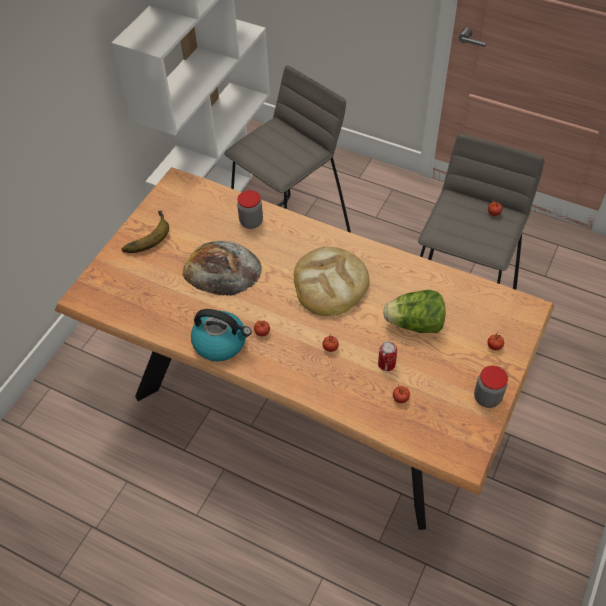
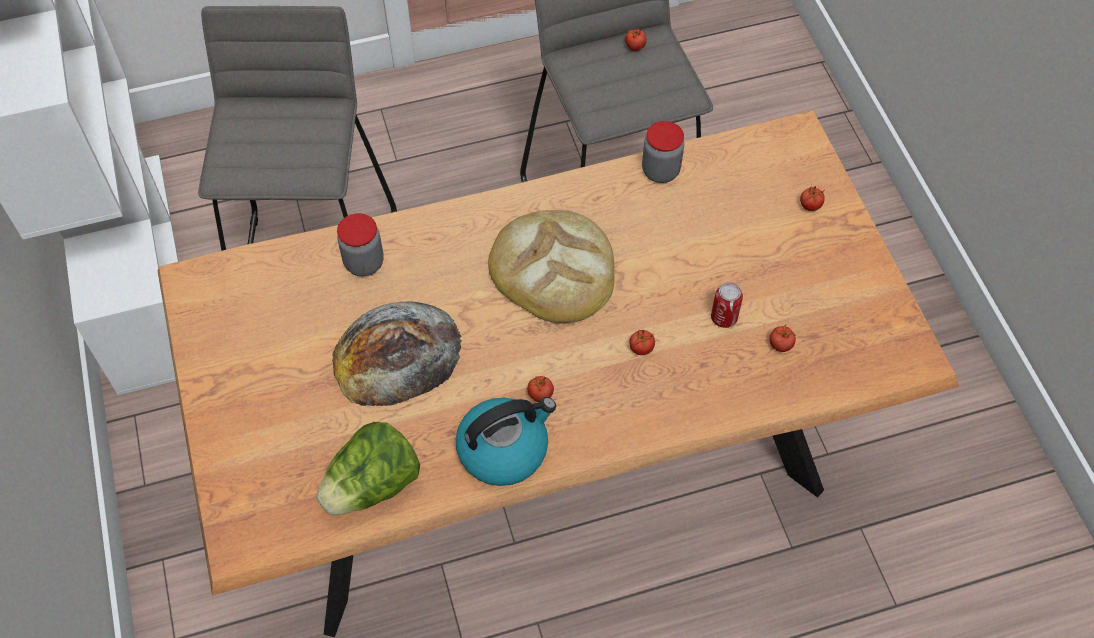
camera: 45 degrees left, 5 degrees up
(144, 235) = (233, 390): banana -> none
(415, 324) = (702, 245): lettuce -> lettuce (373, 486)
(487, 398) = (863, 270): jar -> jar (660, 171)

